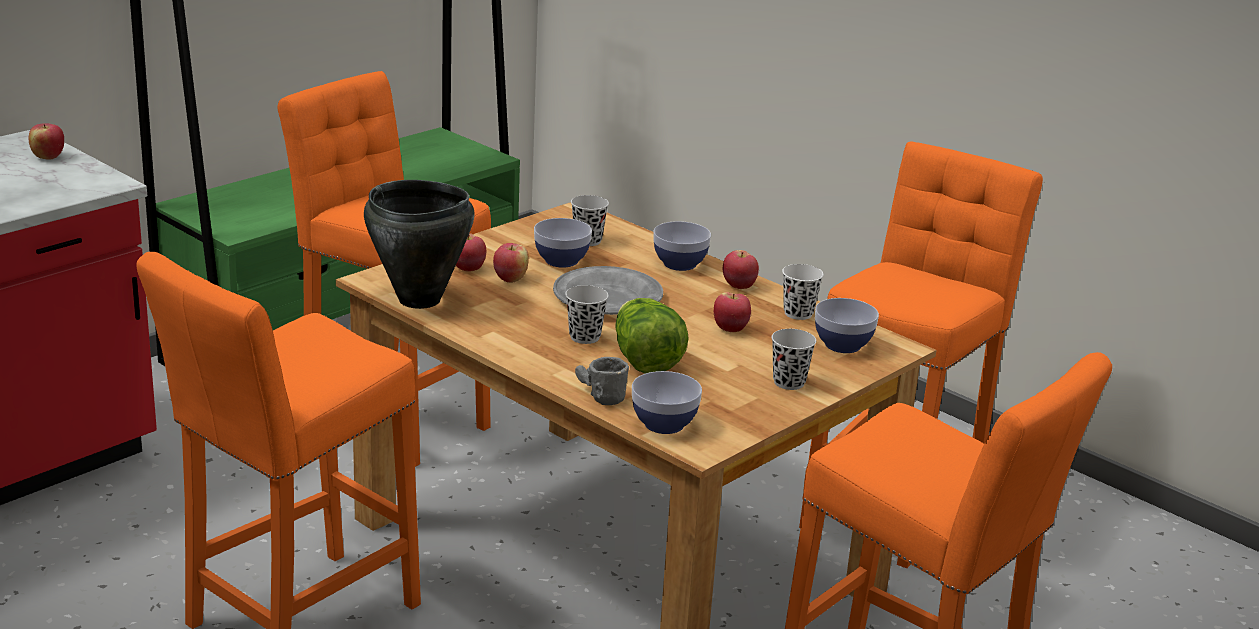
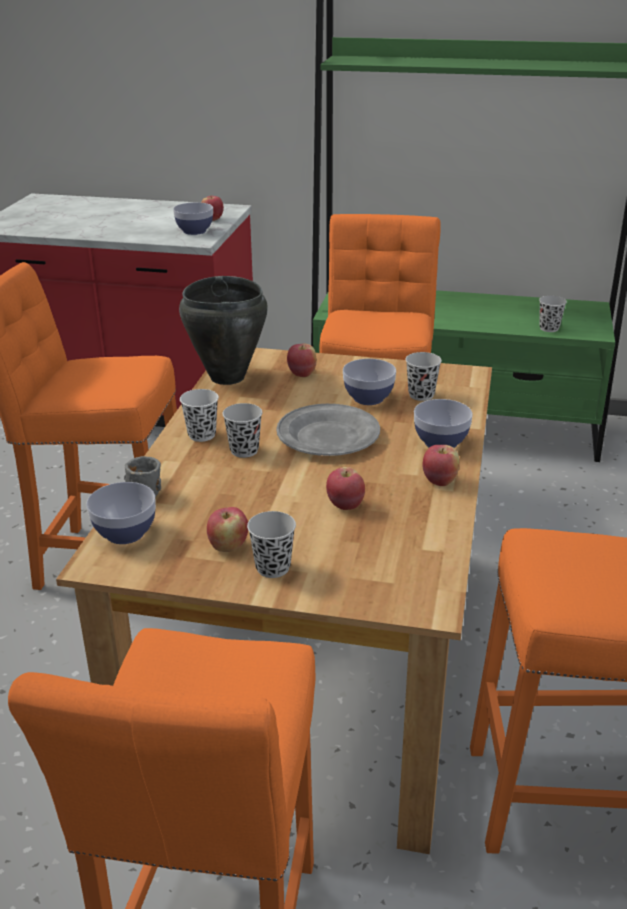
camera: 60 degrees right, 5 degrees up
(450, 168) = (549, 328): none -> black cup
(510, 279) = (307, 392): apple -> apple (228, 546)
(644, 361) = (232, 487): lettuce -> none
(798, 313) = (426, 527): white cup -> white cup (202, 435)
(842, 345) = (391, 572): bowl -> bowl (194, 231)

